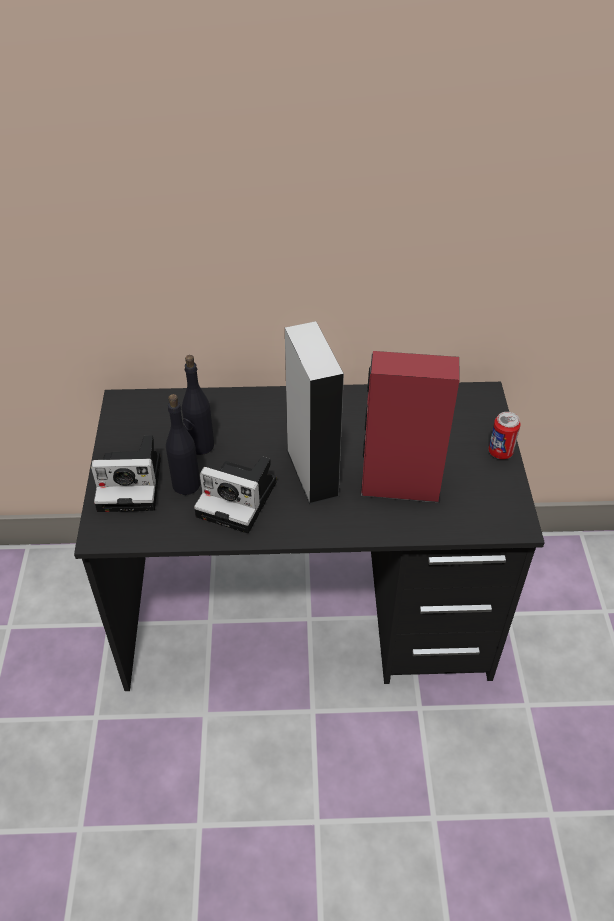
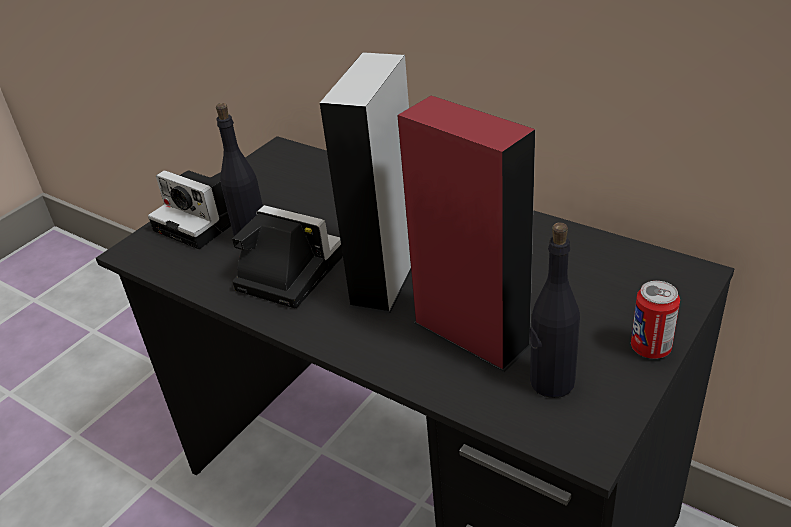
camera: 40 degrees right, 10 degrees down
(200, 446) = (304, 210): black bottle -> black bottle (551, 382)
(240, 499) = (286, 272): camera -> camera turned 150 degrees clockwise

